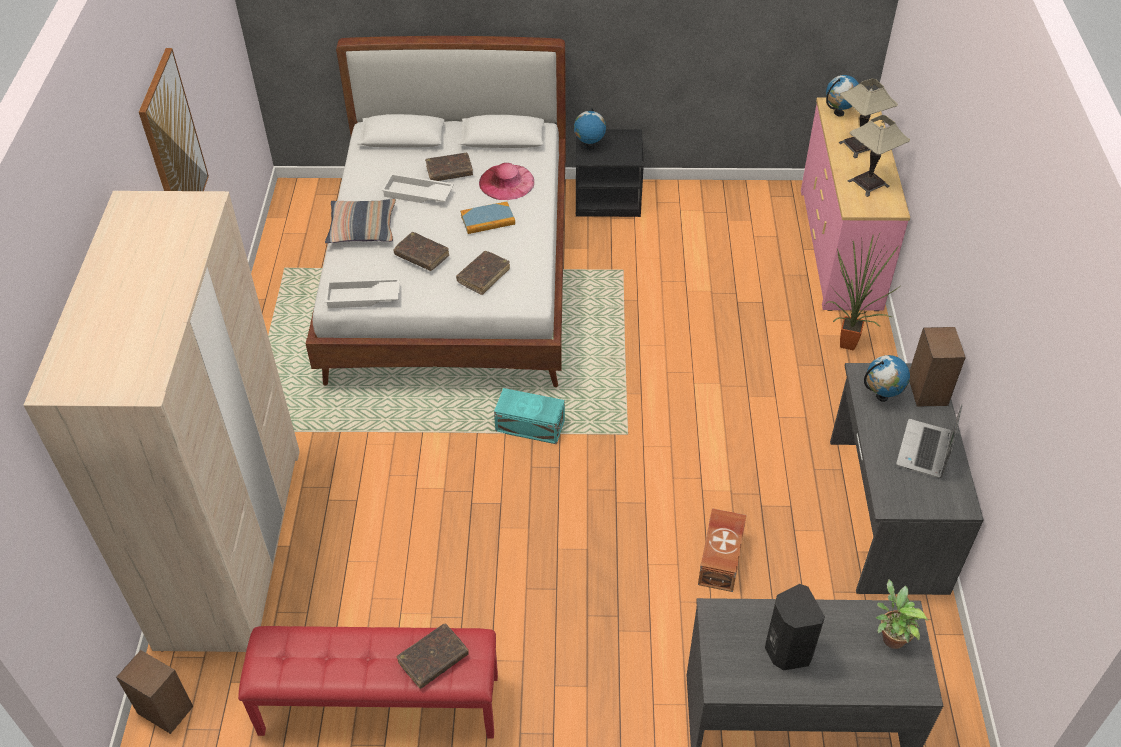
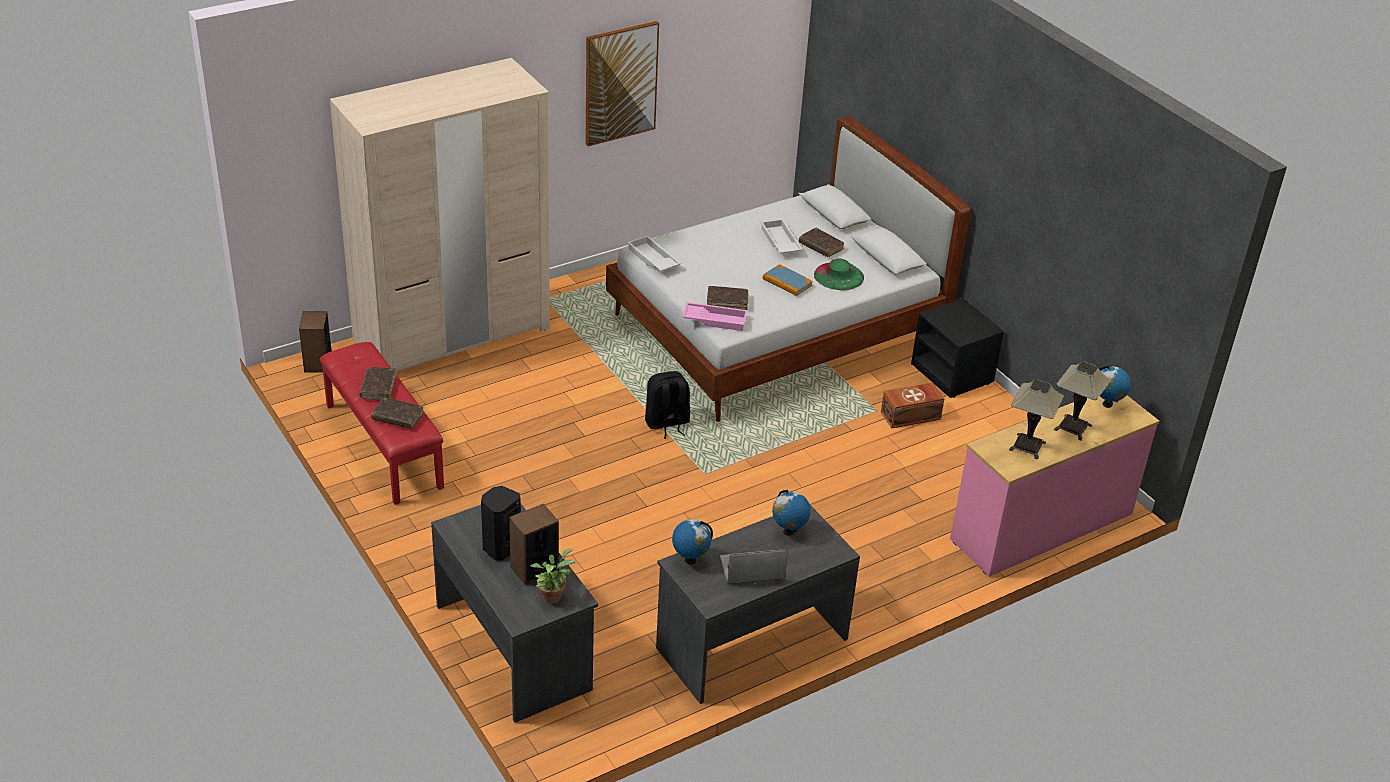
camera: 55 degrees right, 10 degrees down
(362, 228) = (719, 233): pillow -> none
(422, 256) = (717, 267): brown book -> brown book (378, 388)
(505, 298) = (715, 319): none -> pink tray
(506, 182) = (838, 276): pink hat -> green hat
(530, 427) = (667, 423): turquoise storage box -> black backpack
(589, 146) = (949, 312): globe -> globe (690, 559)
(721, 558) = (628, 563): brown storage box -> brown storage box (911, 416)
(844, 343) = (923, 564): potted plant -> none
(927, 390) = (819, 555): speaker -> speaker (534, 568)

